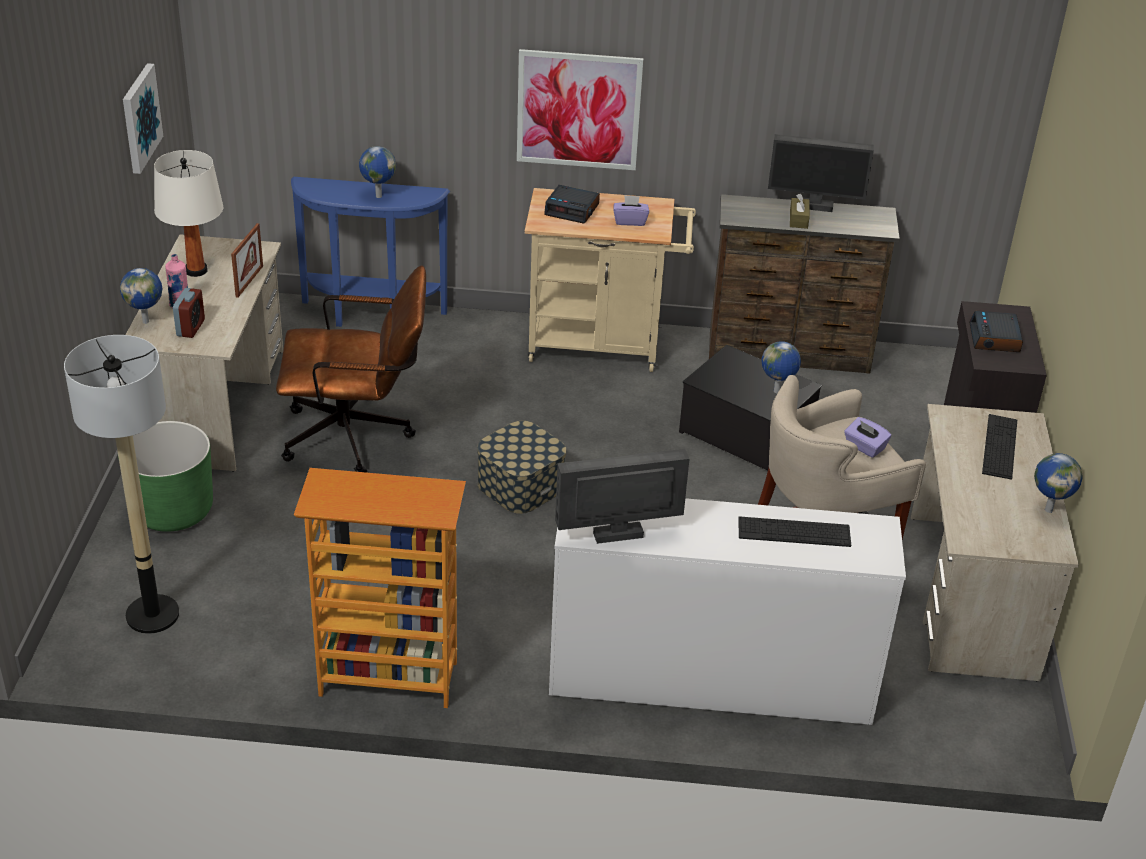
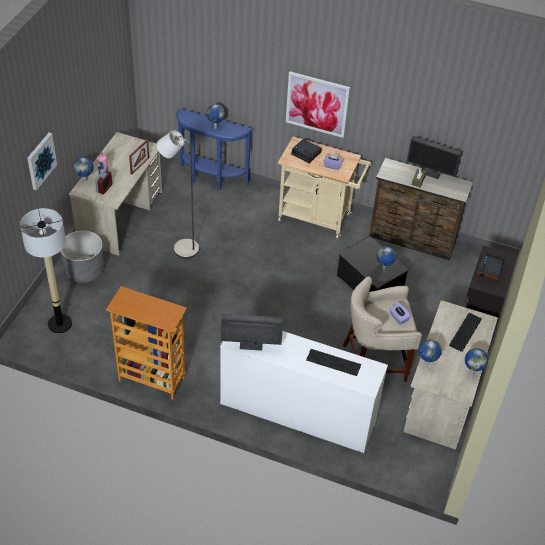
camera: 15 degrees right, 10 degrees up
(140, 118) = (96, 83): picture -> picture (40, 160)
(172, 510) = (84, 271): green planter -> grey planter
(196, 270) = (117, 155): white table lamp -> none
(358, 437) = (181, 248): brown office chair -> grey floor lamp
(520, 485) = (248, 290): storage box -> none
(957, 511) = (426, 364): none -> globe

